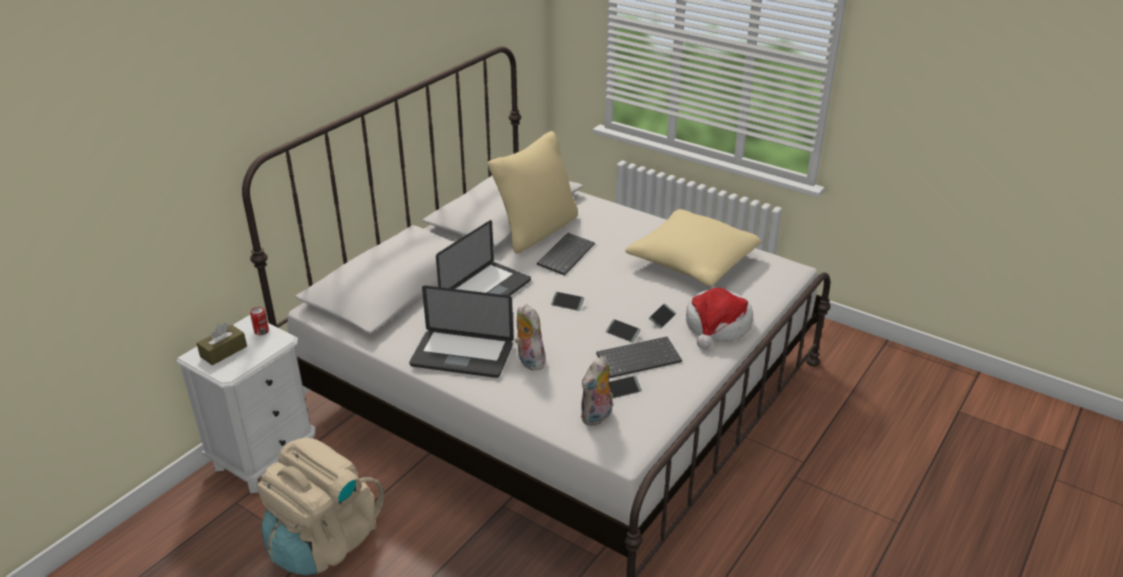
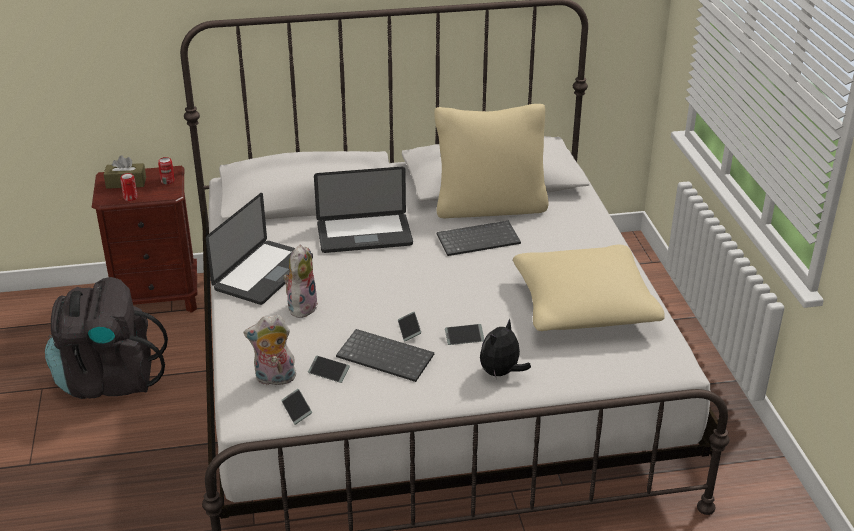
camera: 45 degrees right, 0 degrees up
(251, 360) = (130, 197): none -> can
(265, 457) = (157, 298): white nightstand -> brown nightstand
(324, 541) = (109, 379): beige backpack -> black backpack
(462, 355) = (264, 274): laptop -> laptop turned 120 degrees counterclockwise
(567, 304) = (408, 280): phone -> phone (296, 410)
(717, 326) = (501, 373): hat -> plush toy

